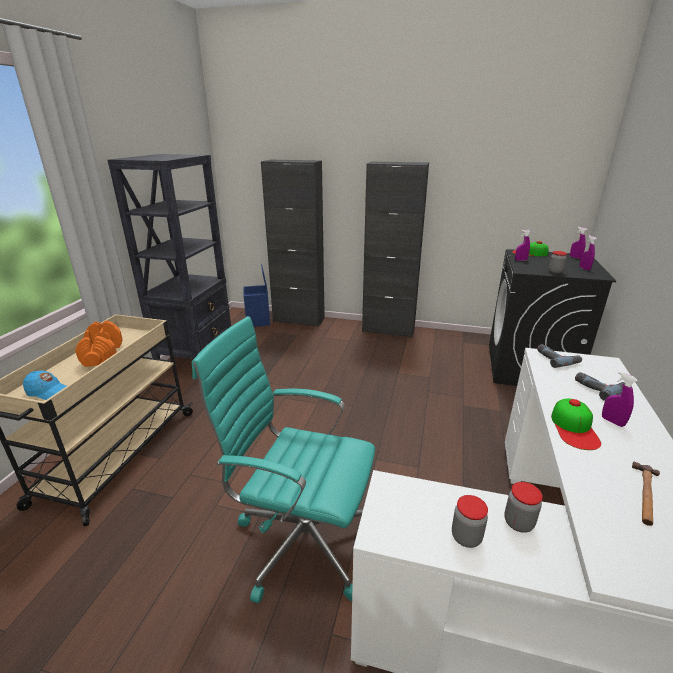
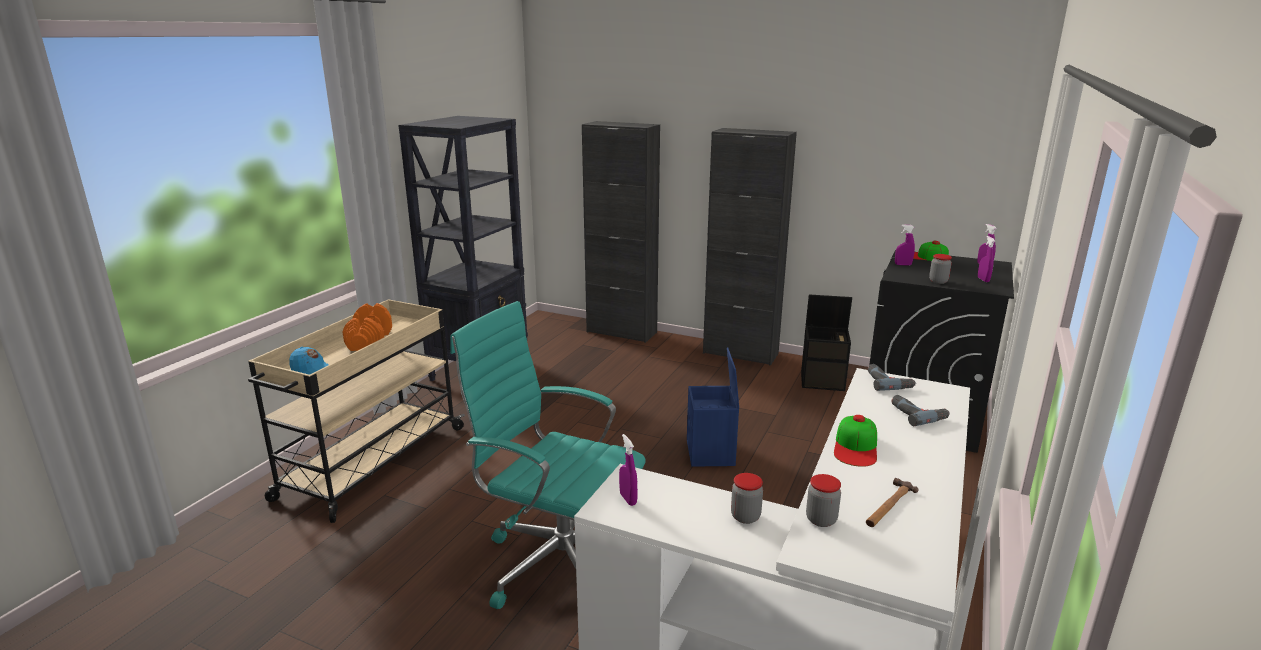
camera: 10 degrees right, 5 degrees down
(258, 321) = (568, 330): blue storage box -> blue storage box (711, 453)
(453, 347) = (823, 381): none -> black storage box
(466, 537) = (686, 520): jar -> jar (821, 520)
(612, 421) = (906, 445): purple spray bottle -> purple spray bottle (628, 499)

